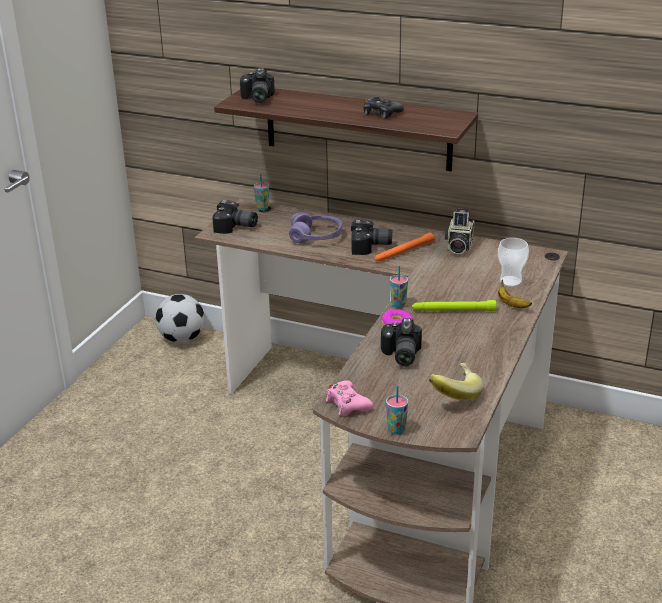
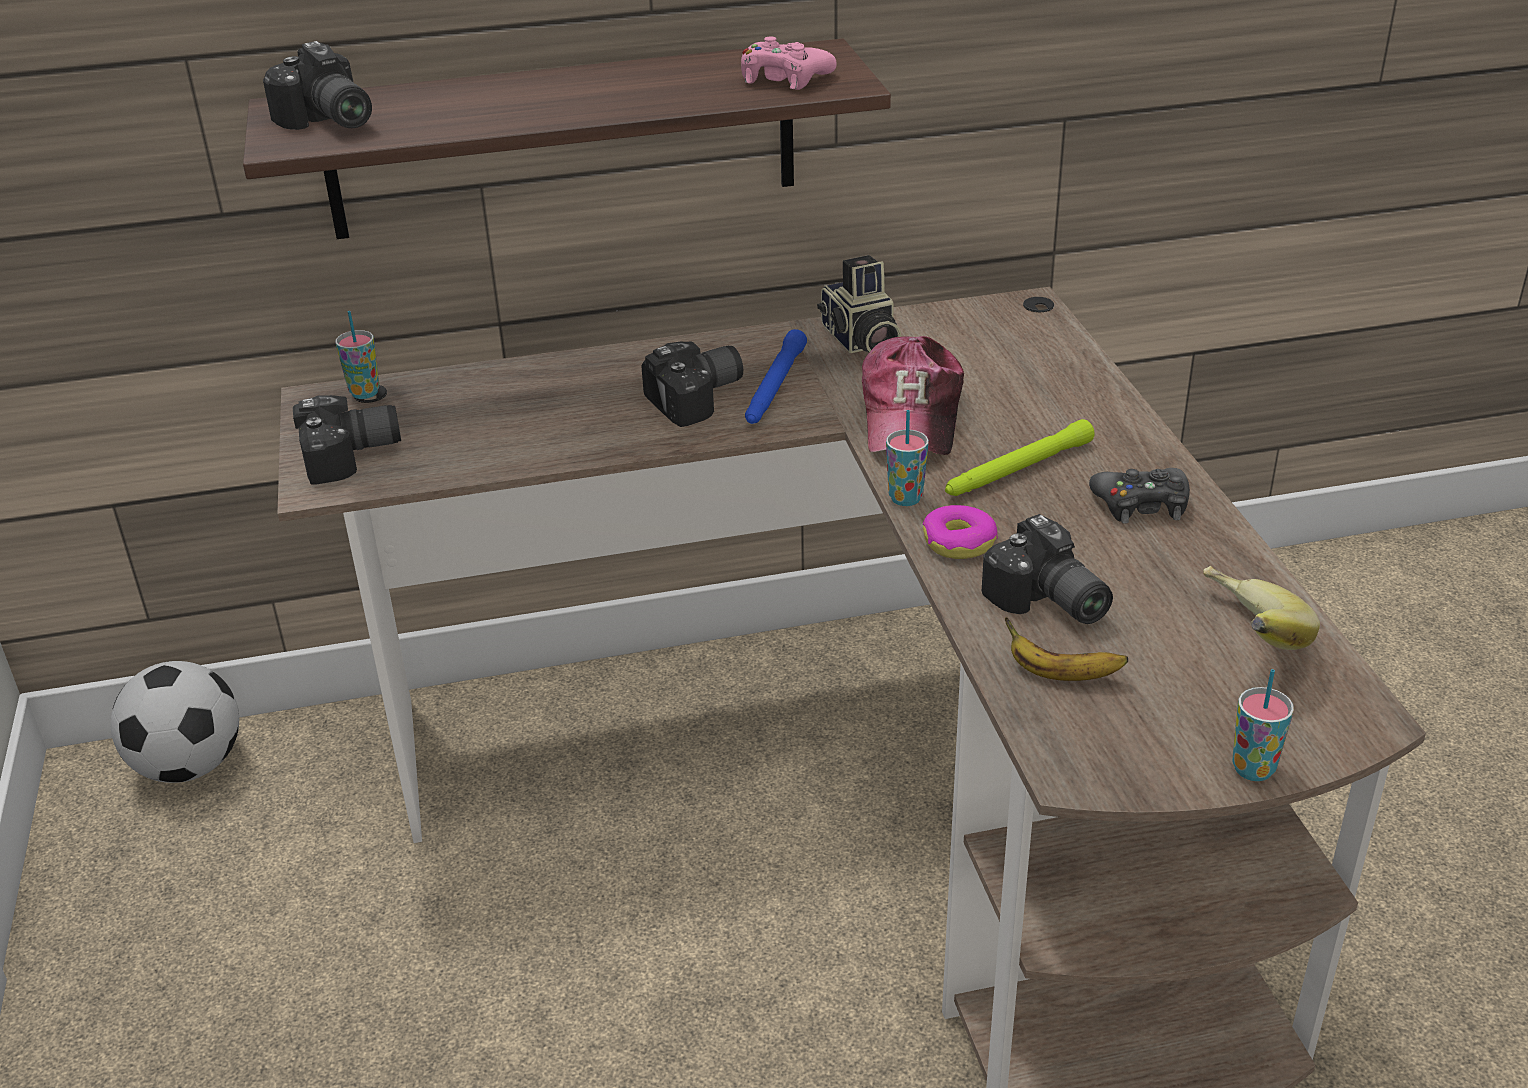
camera: 35 degrees left, 5 degrees up
(316, 237) = (560, 416): purple headphones -> none
(347, 404) = (1092, 758): pink game controller -> pink game controller (783, 78)
(381, 113) = (660, 84): black game controller -> black game controller (1141, 505)
(403, 252) = (774, 387): orange flashlight -> blue flashlight
(440, 279) = (912, 415): none -> cap
(510, 281) = (1037, 376): cup -> none
(511, 304) = (1097, 419): banana -> banana (1060, 674)

